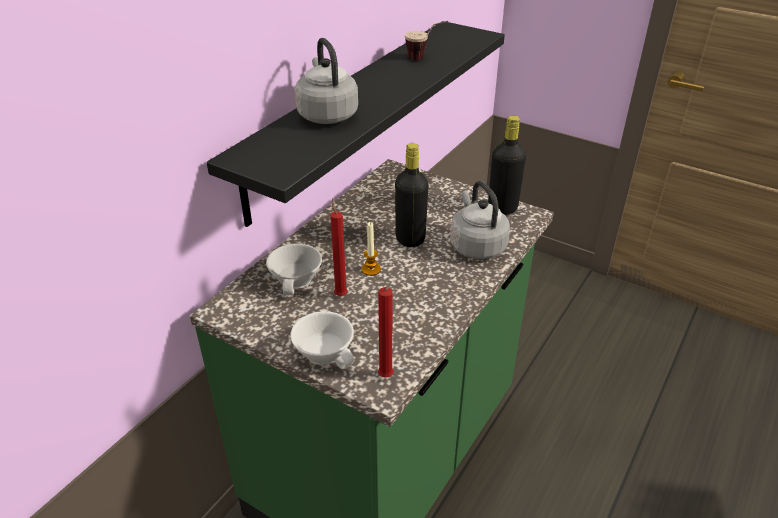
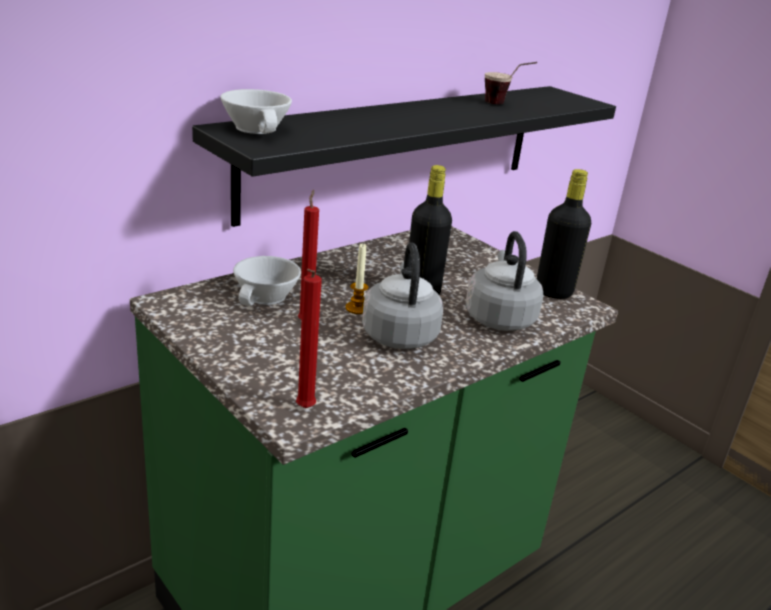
camera: 15 degrees right, 10 degrees down
(326, 114) = (354, 120): grey kettle -> grey kettle (399, 334)
(327, 351) = (253, 367): white cup -> white cup (259, 128)

